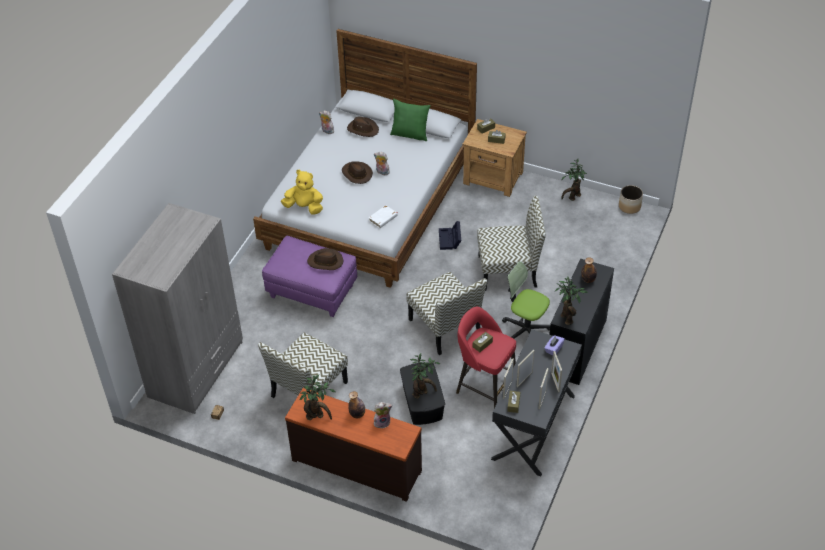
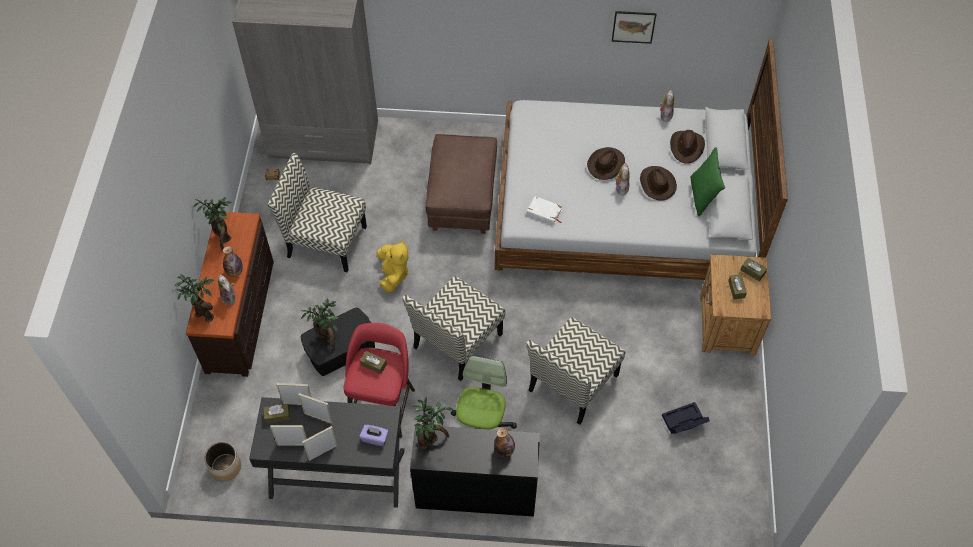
camera: 70 degrees right, 10 degrees up
(282, 90) = (633, 26): none -> picture
(304, 207) = (530, 134): yellow plush toy -> yellow plush toy (393, 275)
(312, 292) = (462, 200): purple ottoman -> brown ottoman
(325, 262) = (466, 183): brown hat -> brown hat (656, 184)
(450, 240) = (597, 307): black storage box -> black storage box (683, 422)
(509, 270) = (572, 384): chair -> chair turned 60 degrees clockwise
(572, 197) = (737, 425): potted plant -> potted plant (203, 314)
(629, 207) = (752, 500): planter -> planter (225, 467)

